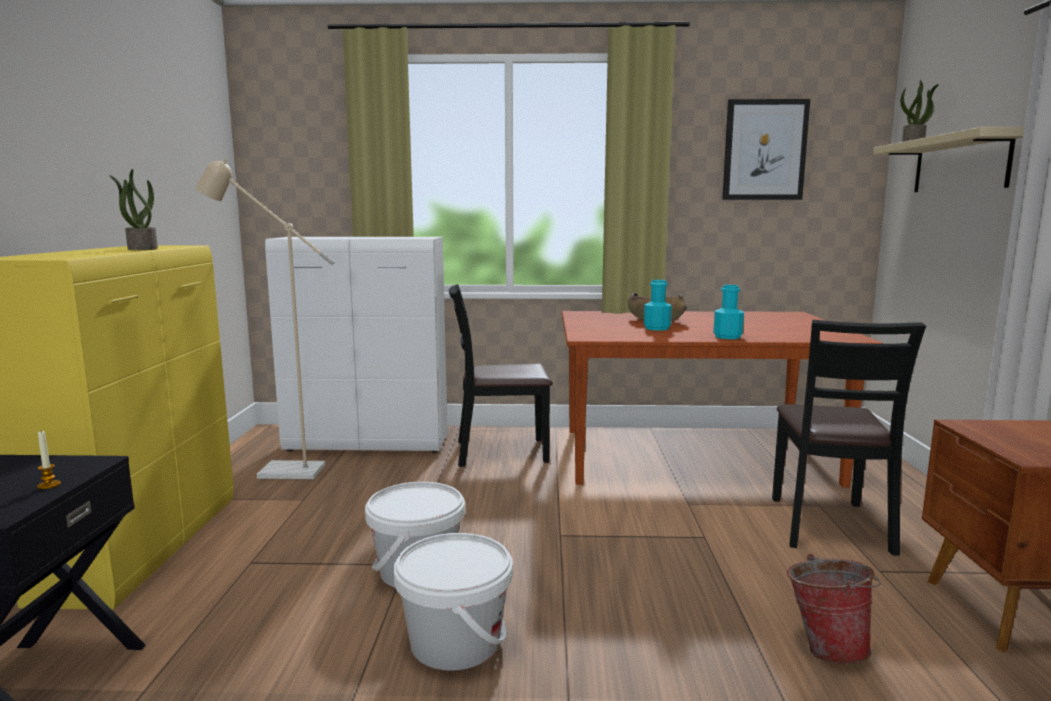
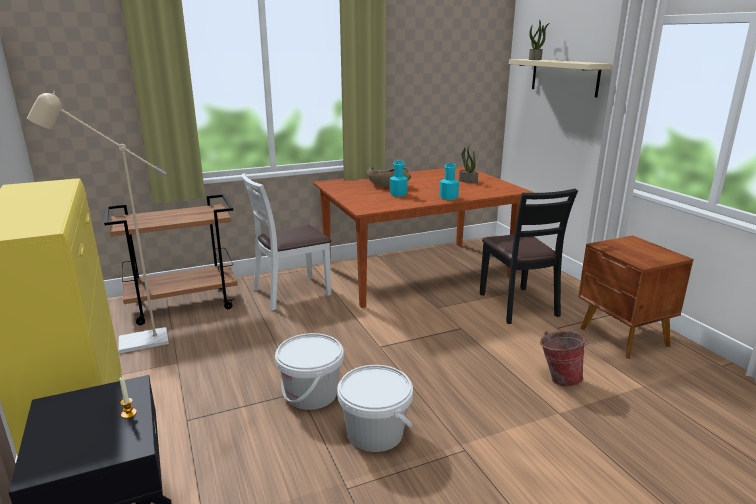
camera: 25 degrees left, 10 degrees up
(141, 249) = (50, 196): potted plant -> potted plant (467, 181)
(368, 444) = (184, 304): white cabinet -> brown cart
(500, 452) = (291, 292): black chair -> white chair
(764, 150) = (440, 58): picture -> none

